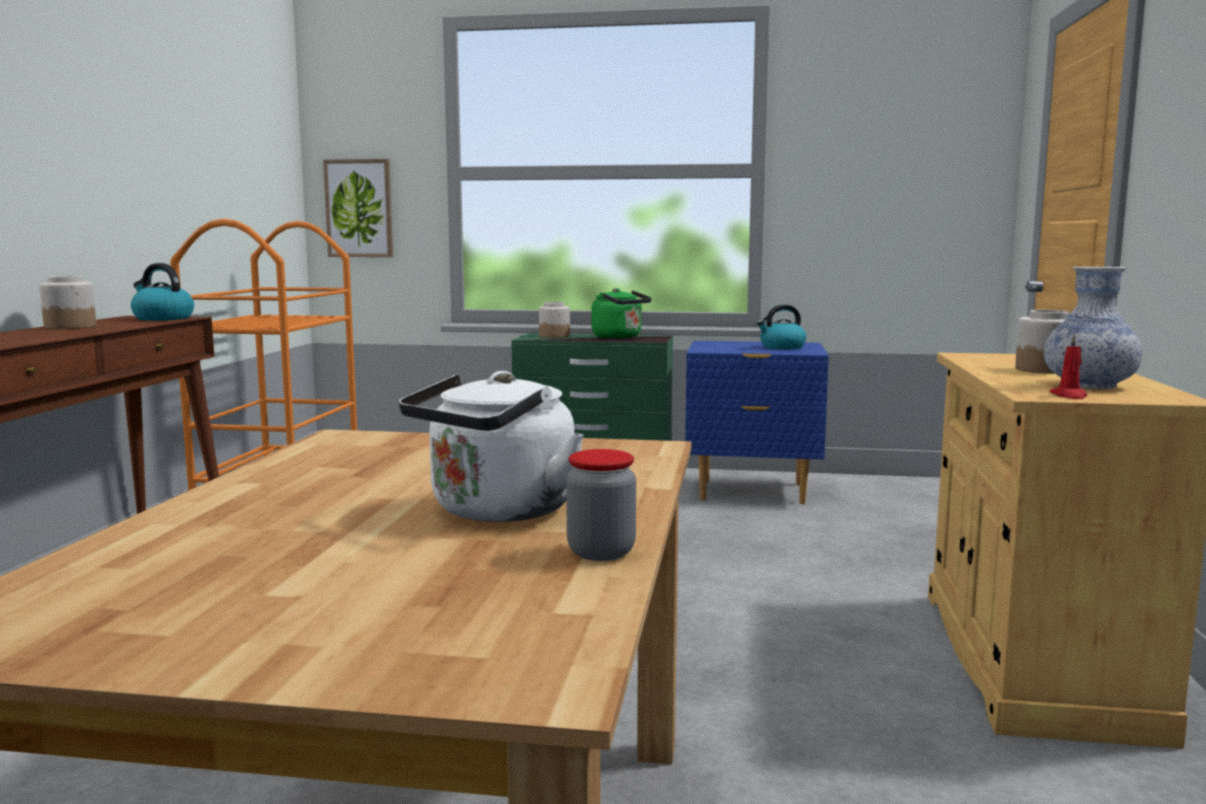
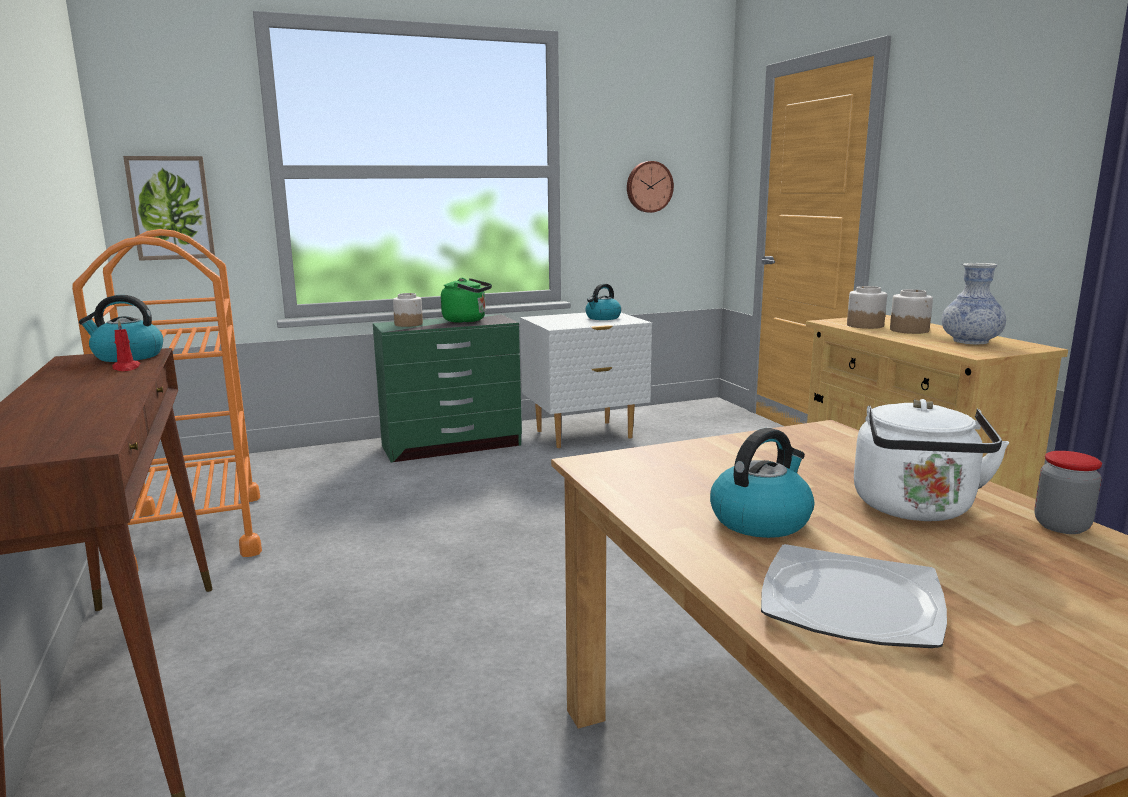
camera: 30 degrees left, 5 degrees up
(70, 327) = (66, 383): jar -> jar (864, 325)
(199, 548) = (849, 601): none -> plate
(331, 491) = (760, 520): none -> kettle
(752, 492) = (584, 435): blue nightstand -> white nightstand
(890, 189) = (648, 187): none -> wall clock
(1069, 396) = (989, 352): red candle -> red candle (126, 368)

